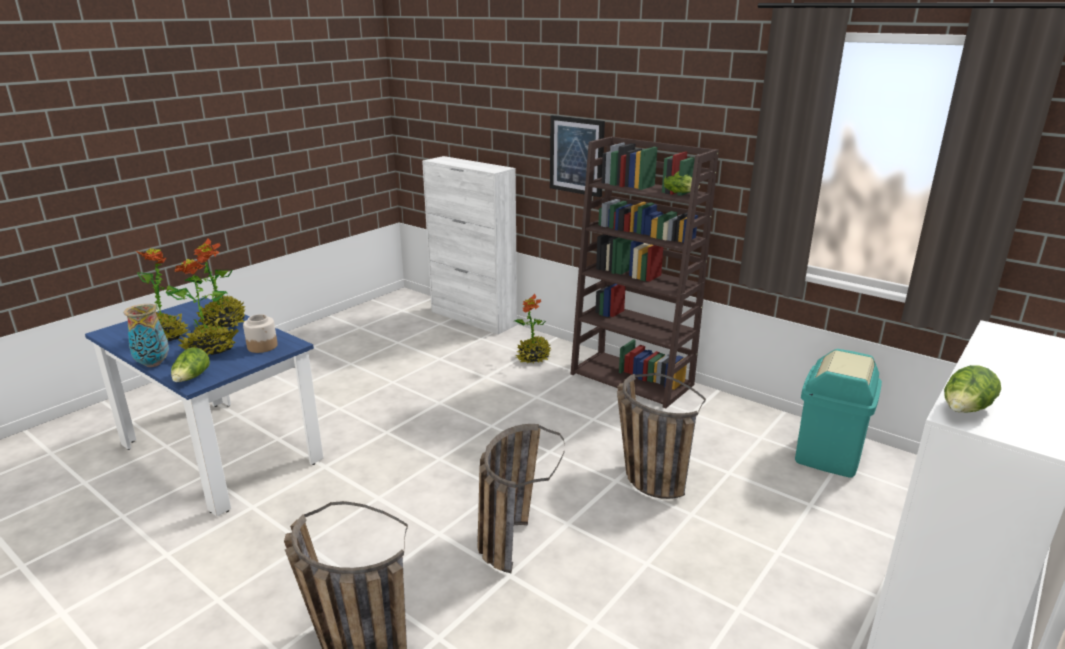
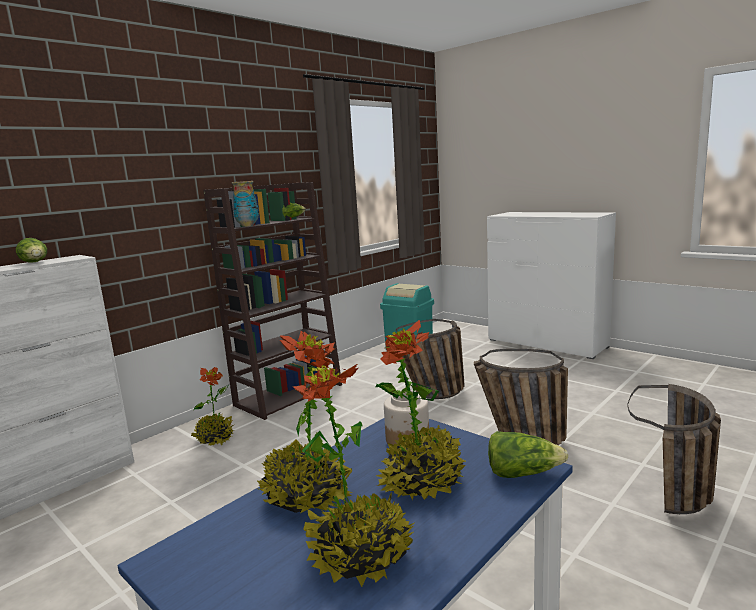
camera: 85 degrees left, 10 degrees down
(154, 363) = (480, 529): vase -> vase (247, 226)
(577, 155) = (163, 218): picture -> none
(965, 410) = (584, 215): lettuce -> lettuce (35, 262)

